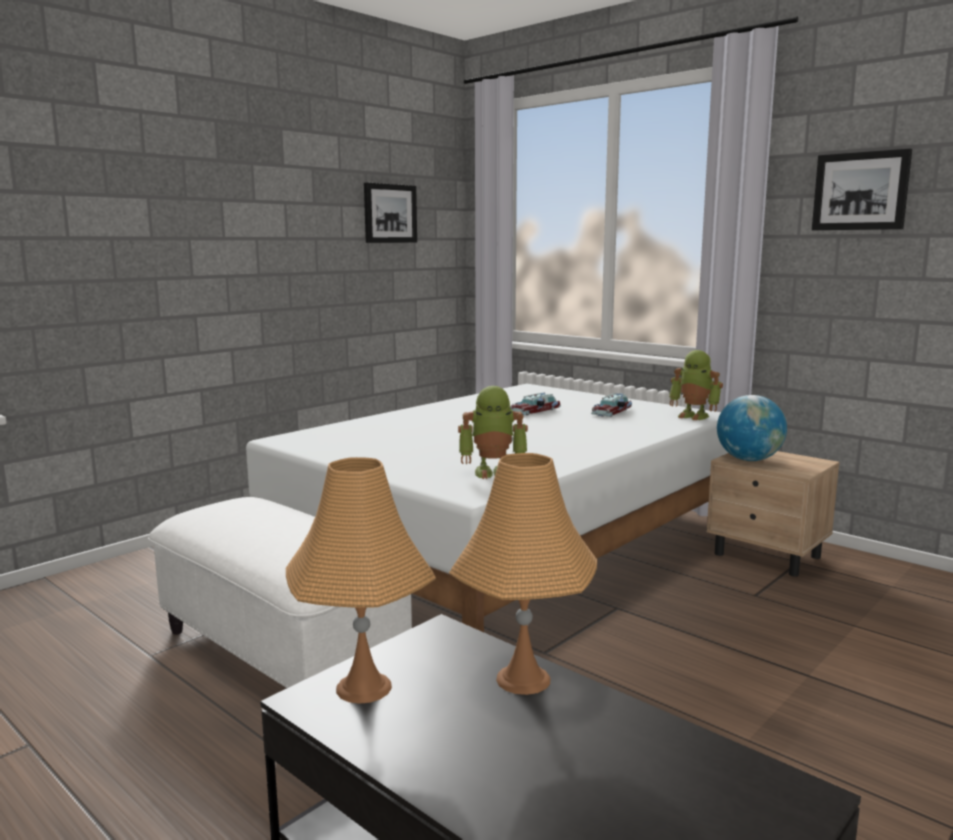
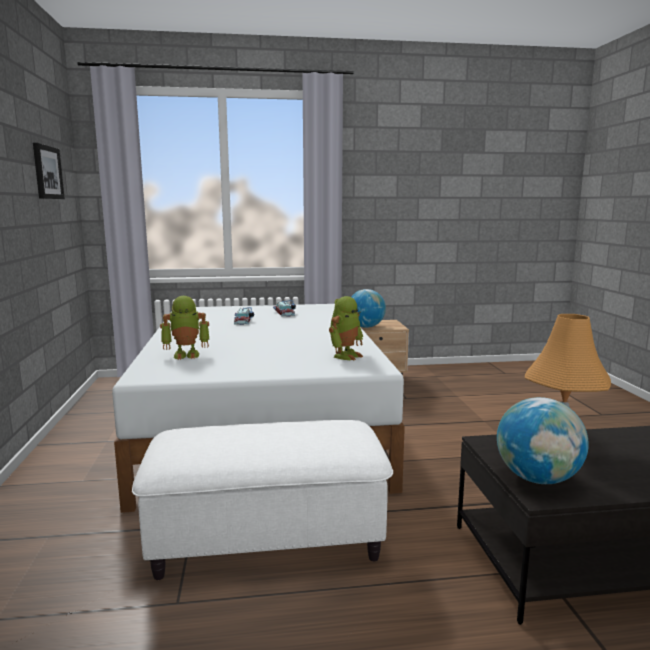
camera: 50 degrees left, 0 degrees up
(363, 687) = (537, 478): orange table lamp -> globe
(694, 416) = (328, 307): toy robot -> toy robot (187, 354)
(860, 191) = (386, 173): picture -> none

